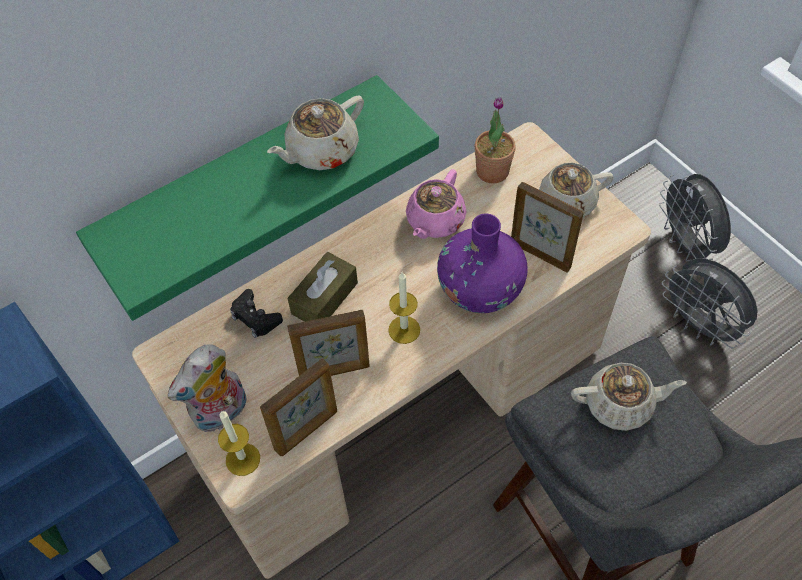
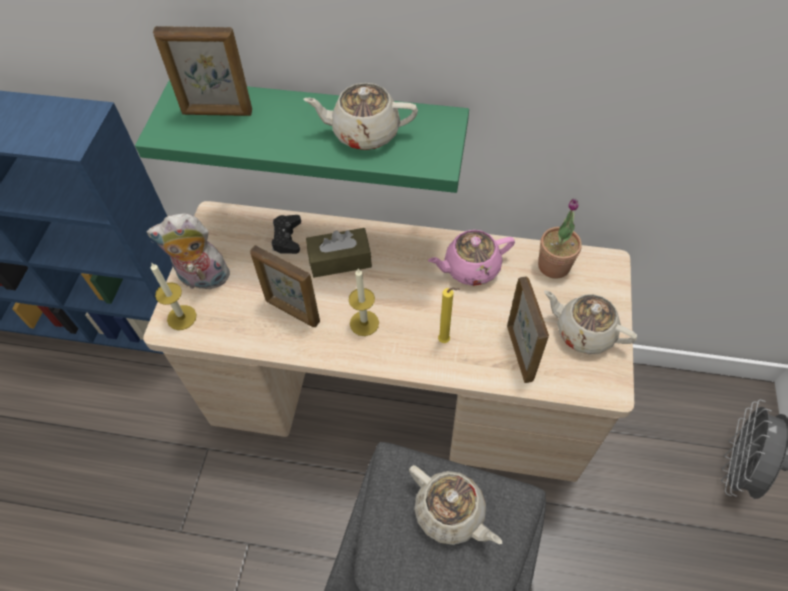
camera: 45 degrees right, 0 degrees up
(307, 430) = (234, 334): picture frame -> picture frame (217, 113)
(480, 290) = (445, 341): purple vase -> yellow candle
(699, 325) = (679, 539): grey fan -> none

